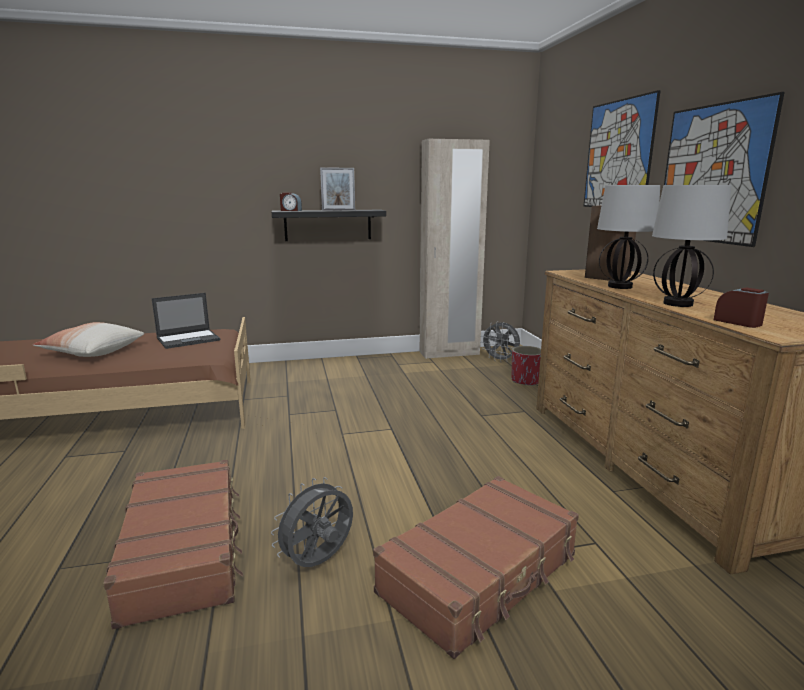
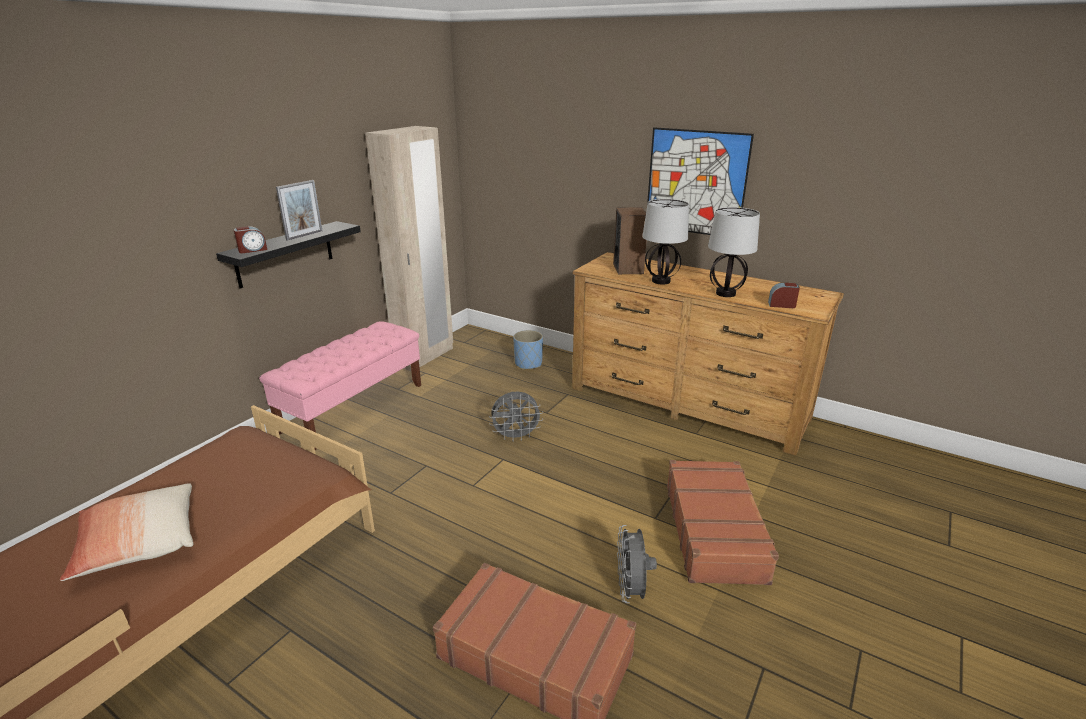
camera: 45 degrees left, 10 degrees up
(189, 339) = (233, 464): laptop -> none
(353, 364) = (353, 407): none -> pink bench
(500, 360) = (478, 348): grey fan -> grey fan (516, 437)
(526, 381) = (528, 364): red planter -> blue planter
(618, 155) = (589, 152): picture -> none

